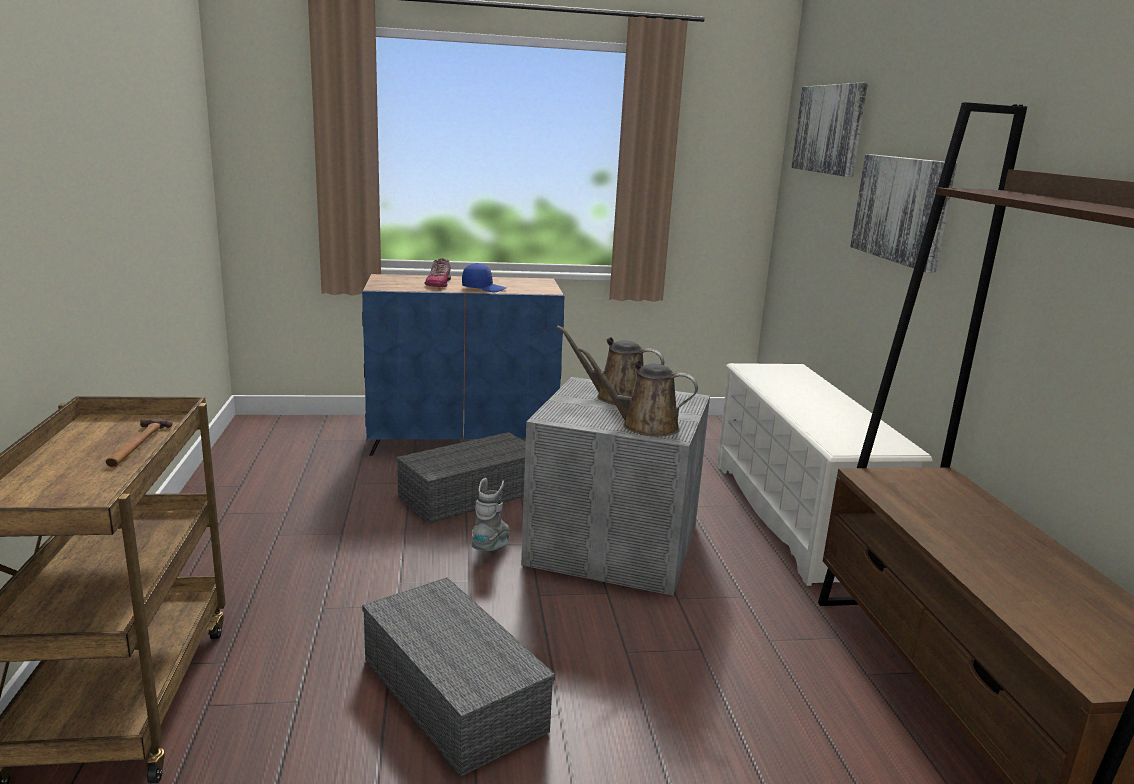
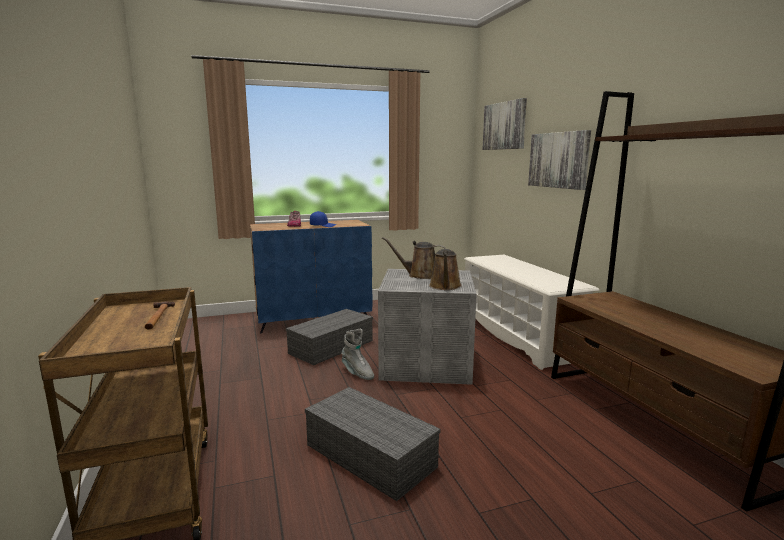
camera: 10 degrees left, 5 degrees down
(492, 547) = (357, 373): grey boot -> grey boot turned 135 degrees clockwise
(644, 426) = (445, 286): brown watering can -> brown watering can turned 90 degrees counterclockwise

